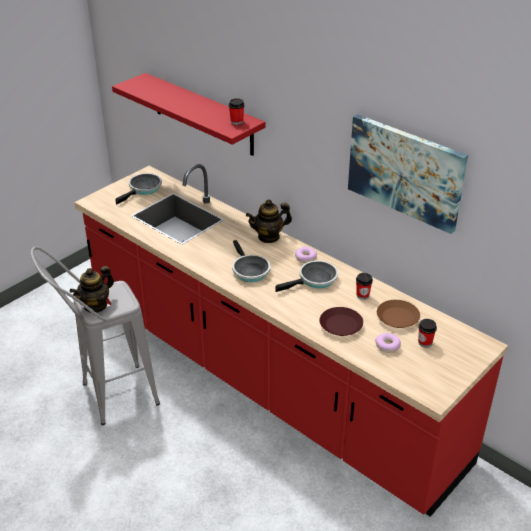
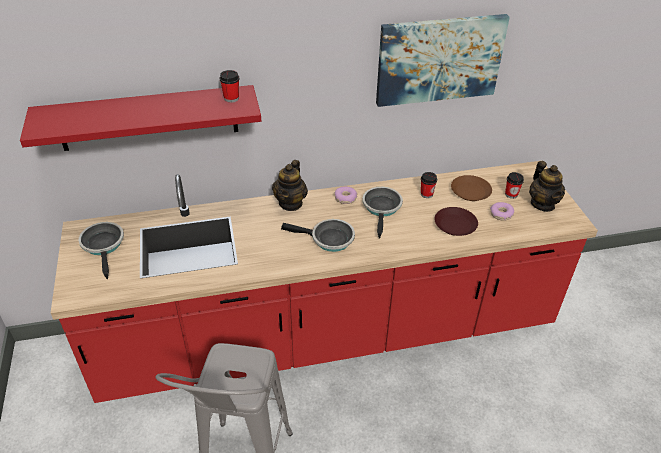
camera: 55 degrees left, 5 degrees up
(95, 305) = (235, 387): teapot -> teapot (542, 204)

